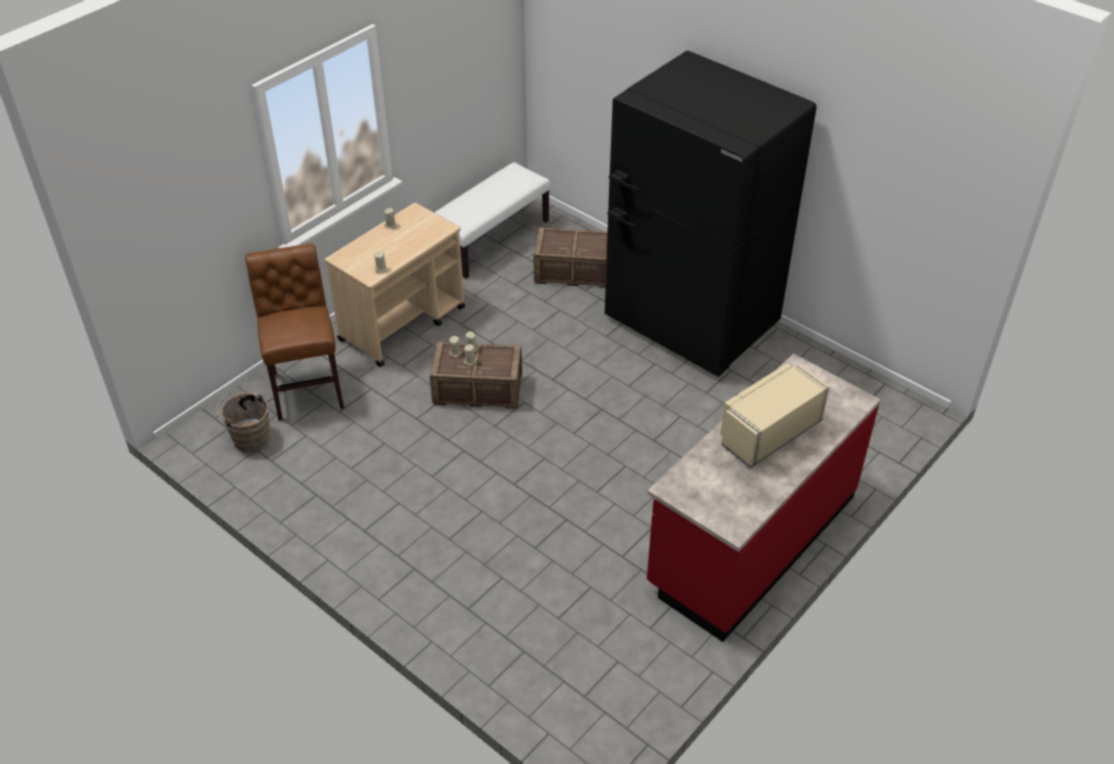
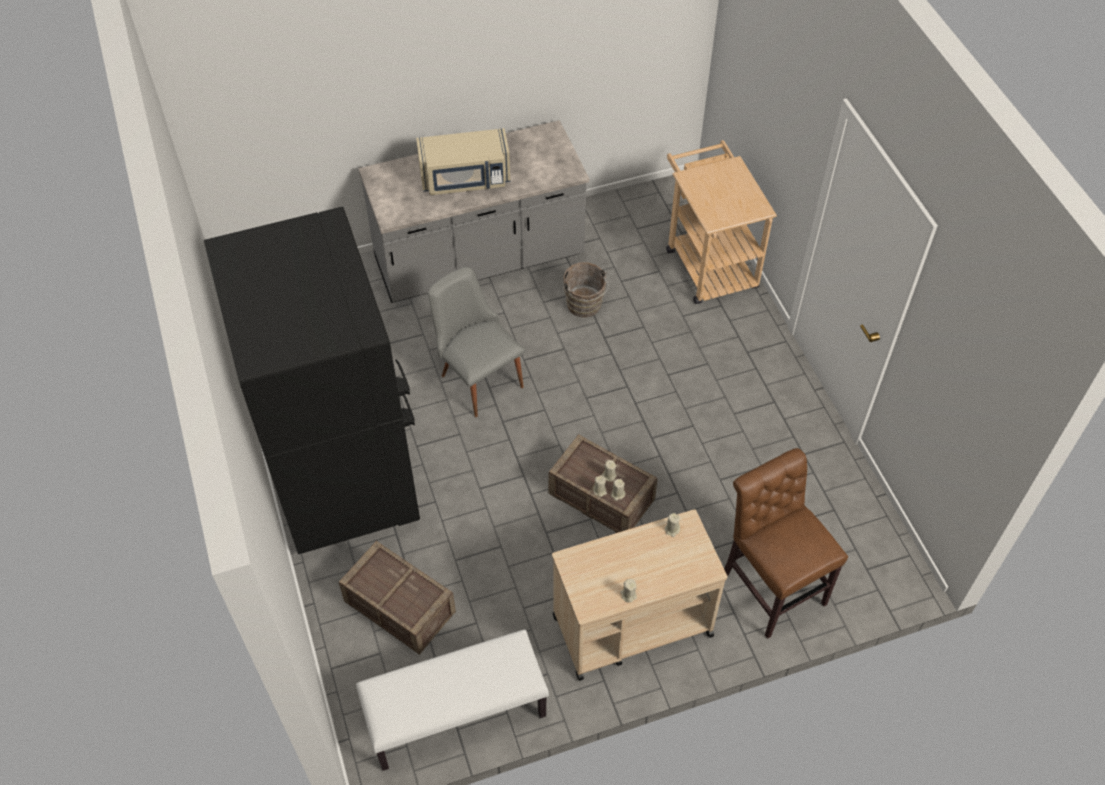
camera: 150 degrees left, 10 degrees up
(249, 436) = (847, 548): brown bucket -> brown bucket (585, 306)
(307, 387) = (770, 585): brown chair -> brown chair turned 135 degrees clockwise
(511, 655) = (707, 262): none -> beige cart
(654, 434) = (477, 376): none -> grey chair
(751, 540) = (479, 260): red counter -> grey counter

